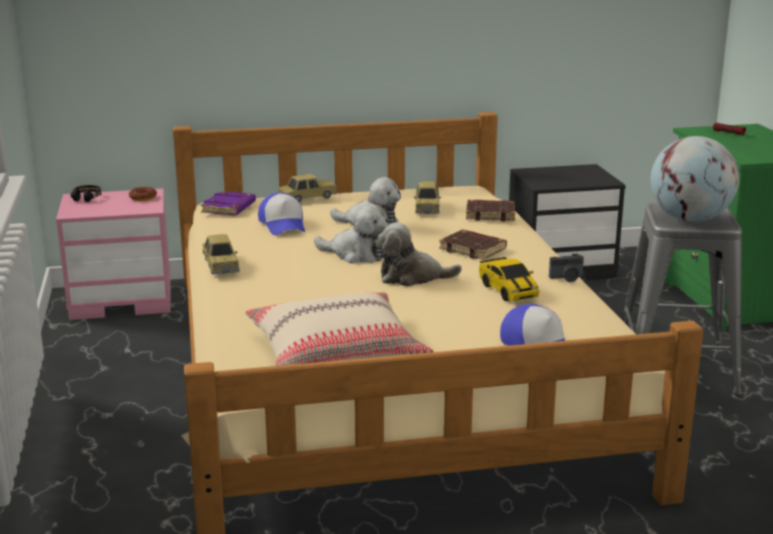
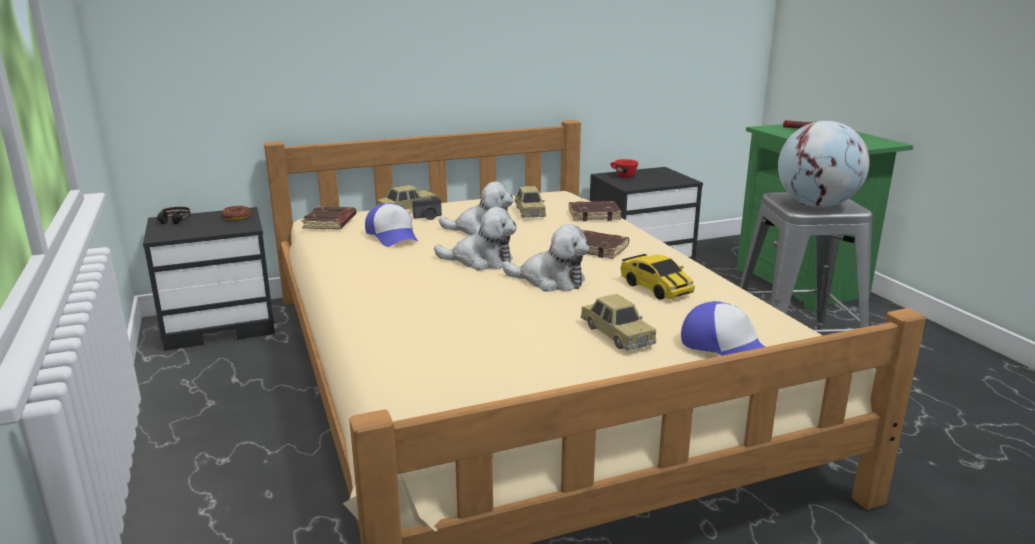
camera: 10 degrees left, 0 degrees up
(123, 300) = (221, 324): pink nightstand -> black nightstand
(220, 265) = (339, 281): toy car -> toy car (616, 334)
(229, 208) = (330, 223): purple book -> brown book
(336, 353) = (508, 375): beige pillow -> none
(412, 277) = (550, 281): plush toy -> plush toy turned 150 degrees counterclockwise
(542, 172) = (622, 176): none -> red cup
(567, 278) = (705, 271): camera -> camera (428, 217)

